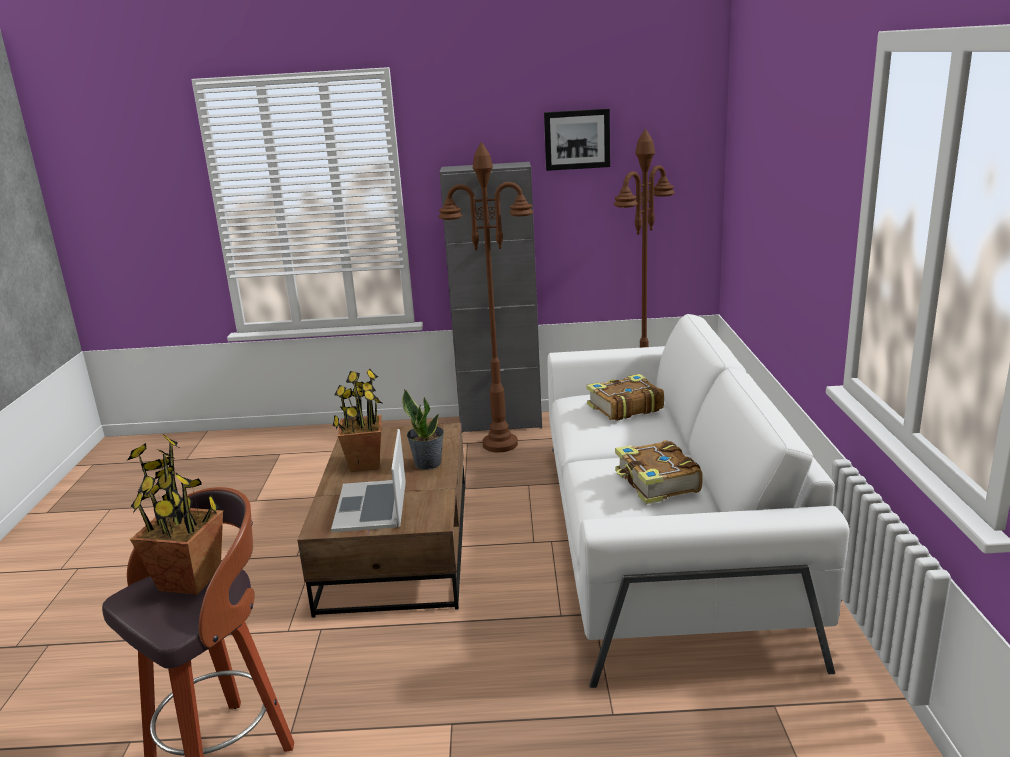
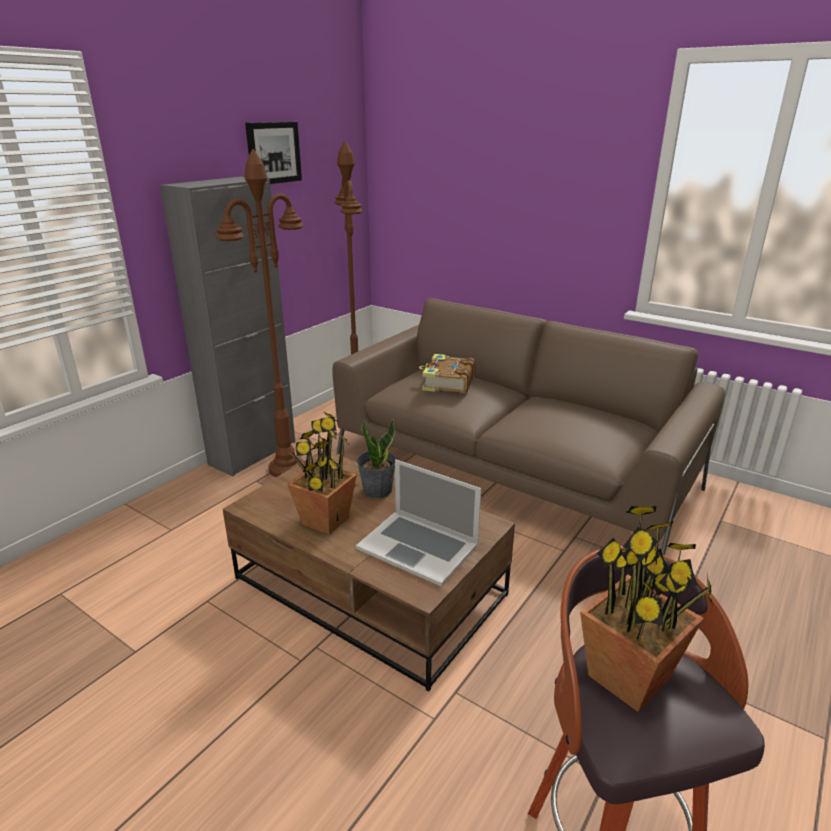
camera: 55 degrees left, 5 degrees up
(656, 483) = (579, 417): book -> none
(661, 536) = (511, 470): white sofa -> brown sofa

